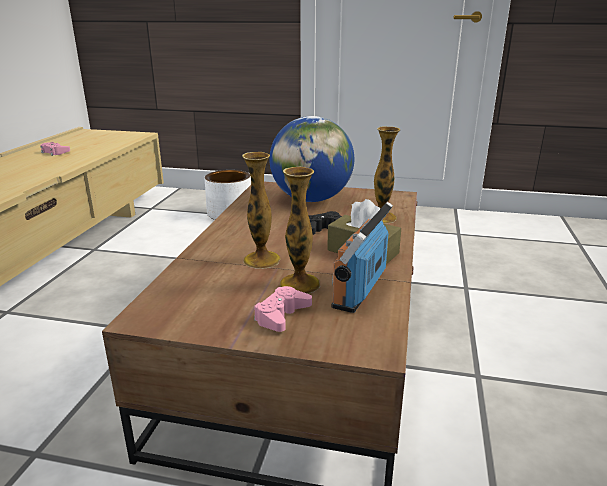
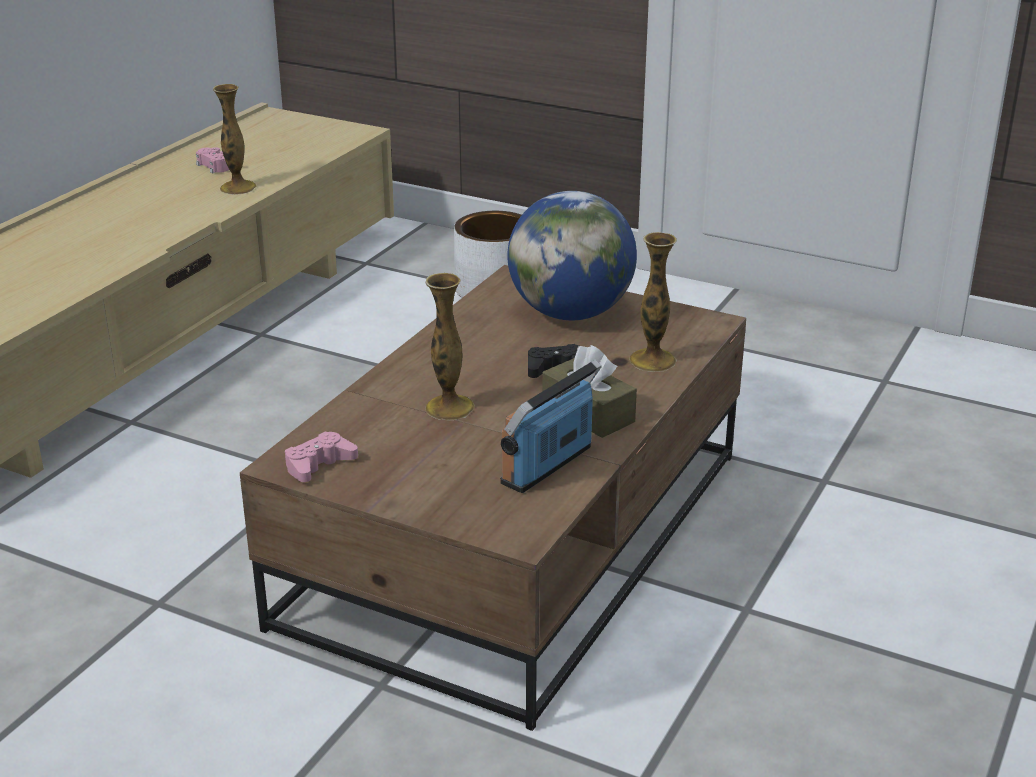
camera: 15 degrees right, 5 degrees up
(281, 315) = (438, 483): pink game controller -> pink game controller (319, 465)
(299, 284) = (479, 448): vase -> vase (238, 187)

